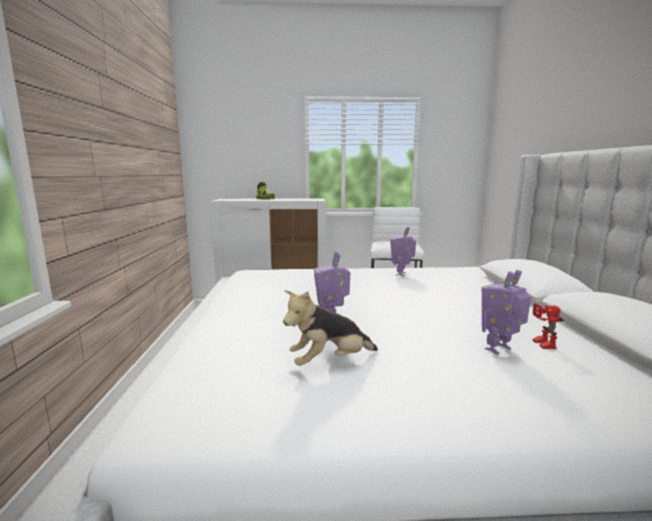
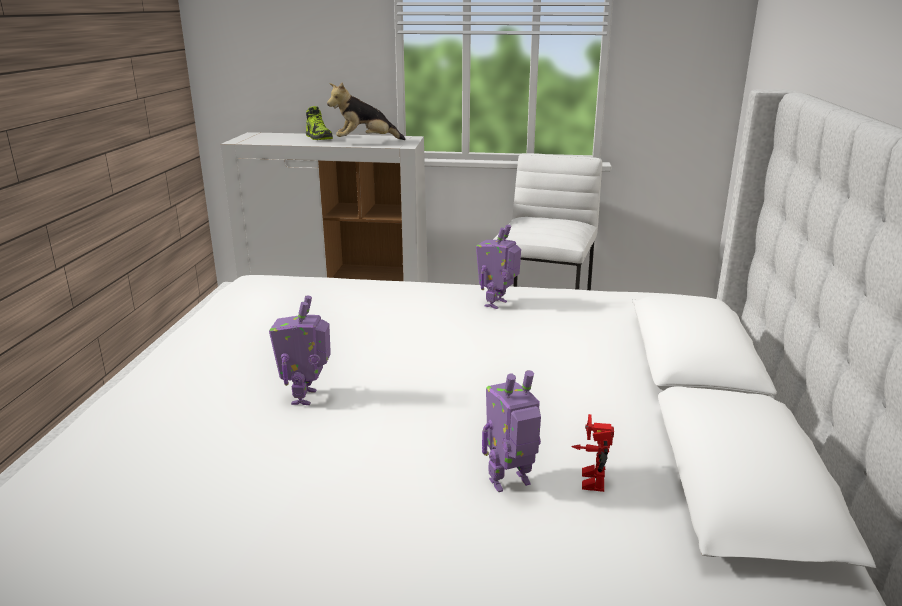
camera: 10 degrees right, 10 degrees up
(329, 362) = (242, 479): plush toy -> plush toy (365, 142)

